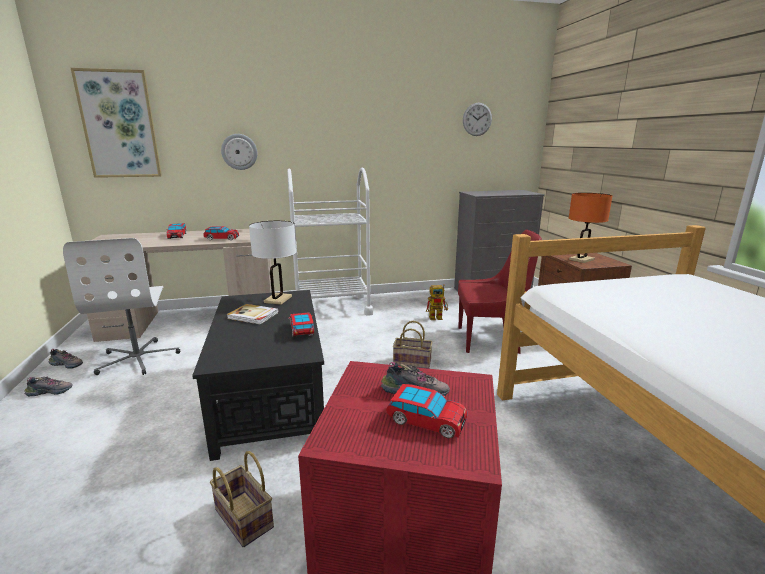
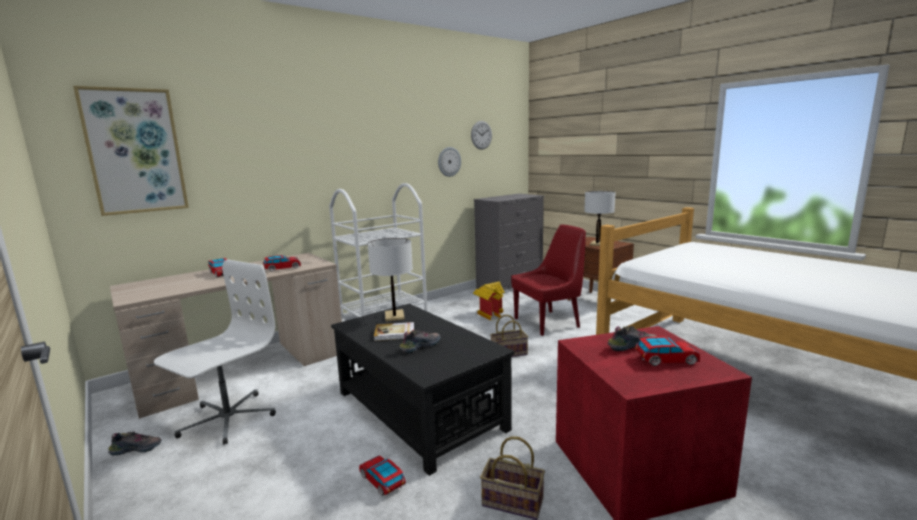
camera: 25 degrees left, 5 degrees down
(51, 392) = (156, 480): shoe -> shoe (420, 346)
(138, 358) = (227, 418): white office chair -> white office chair turned 105 degrees counterclockwise
(239, 152) = (275, 175): wall clock -> wall clock (449, 161)
(302, 330) = (459, 334): toy car -> toy car (382, 481)
(438, 317) = (489, 314): toy robot -> toy house
(581, 259) = (597, 244): orange table lamp -> white table lamp

